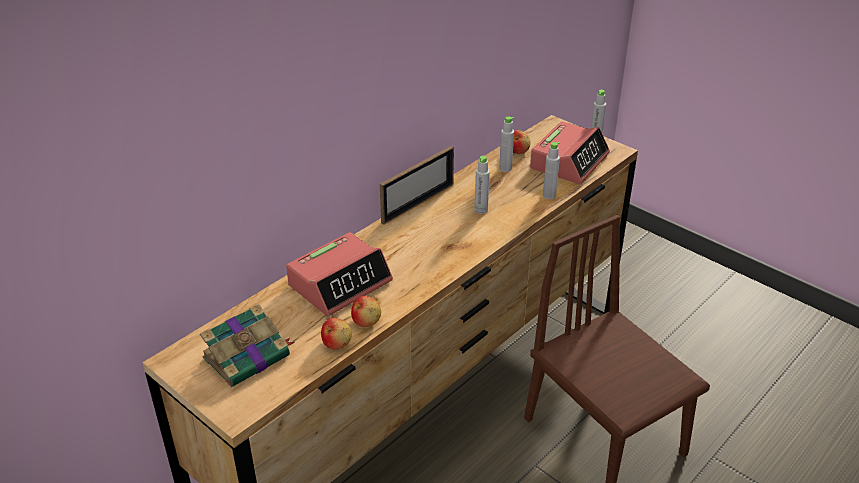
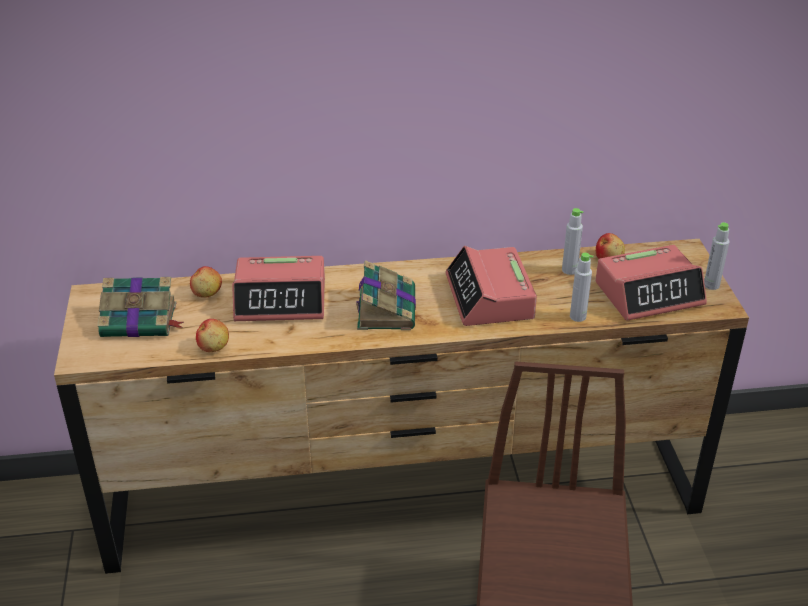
camera: 40 degrees right, 0 degrees up
(366, 321) = (259, 342): apple -> apple (207, 293)
(418, 203) = (439, 264): picture frame -> none
(424, 250) = (386, 308): none -> book
(481, 210) = (489, 297): grey bottle -> alarm clock

